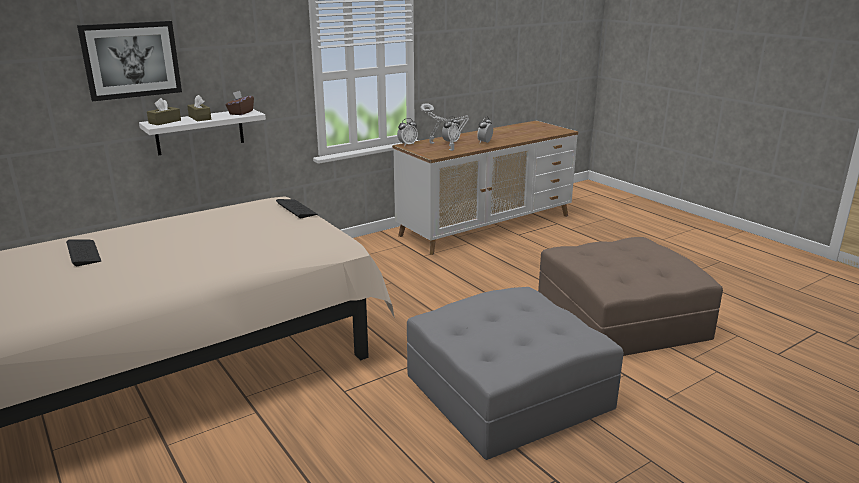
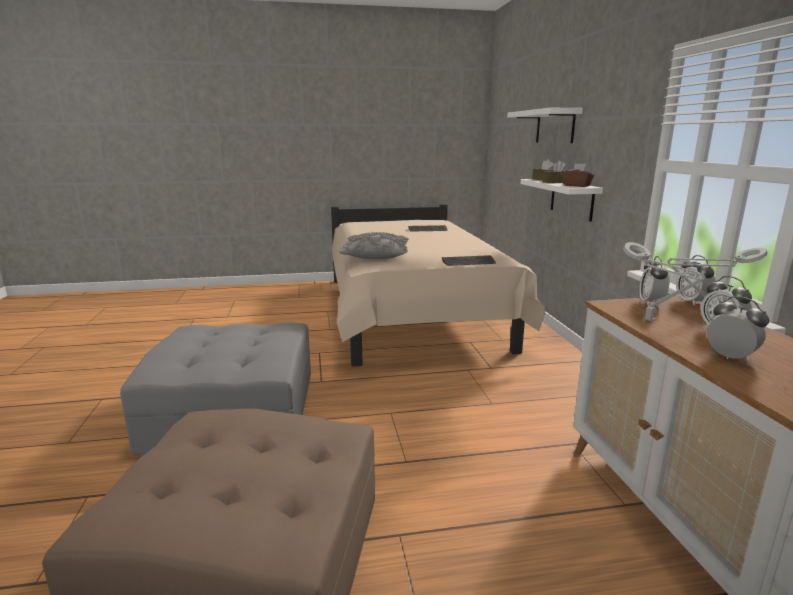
camera: 115 degrees right, 5 degrees down
(131, 60) = (555, 126): picture -> white shelf
(290, 251) = (375, 255): none -> grey pillow
(419, 150) = (651, 303): none -> alarm clock

